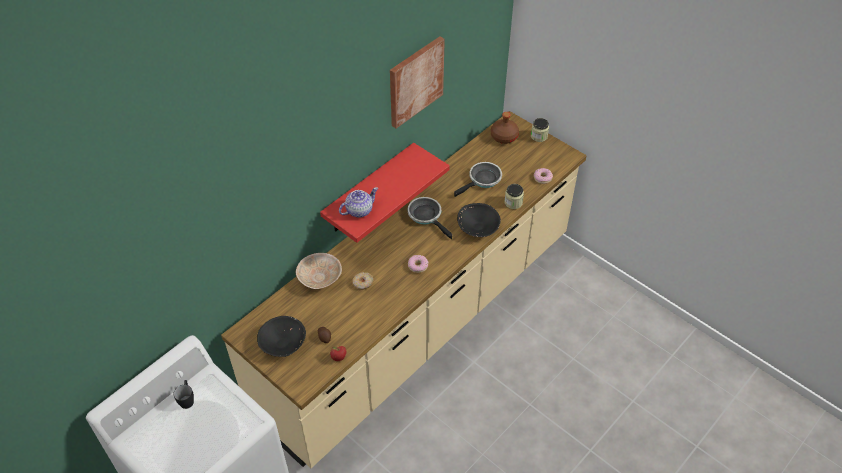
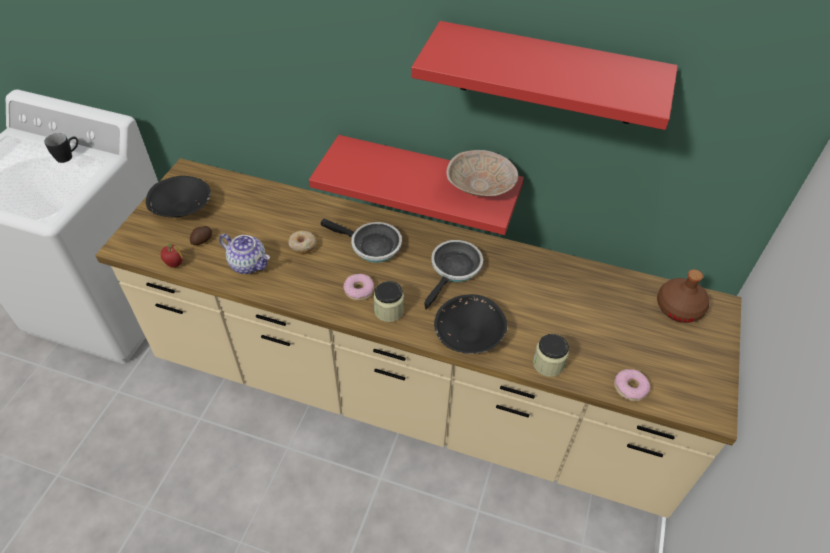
camera: 65 degrees right, 0 degrees up
(320, 277) = (294, 205): beige bowl -> beige bowl (481, 187)
(359, 210) = (359, 166): teapot -> teapot (249, 264)
(415, 81) = (548, 74): picture -> red shelf
(483, 180) = (567, 311): frying pan -> frying pan (371, 246)
(539, 136) = (720, 354): jar -> jar (389, 310)

